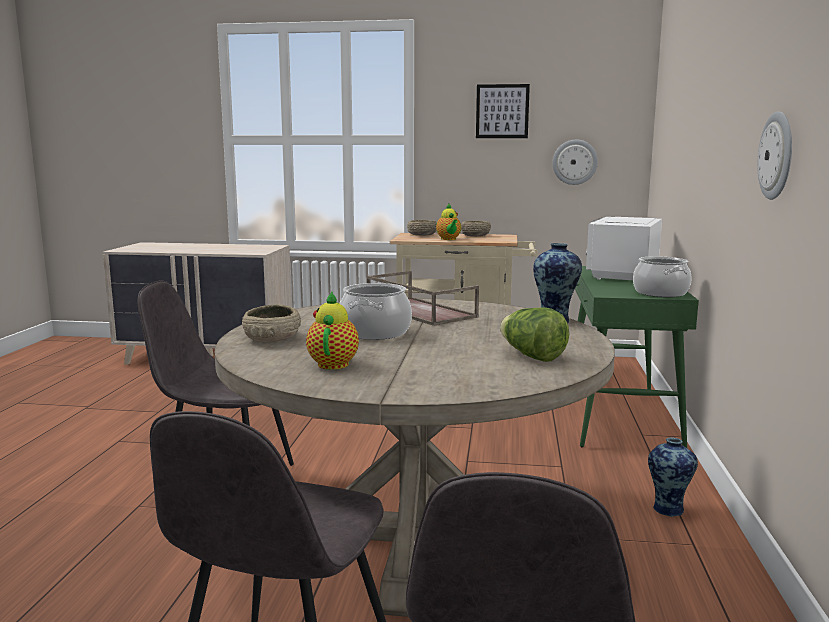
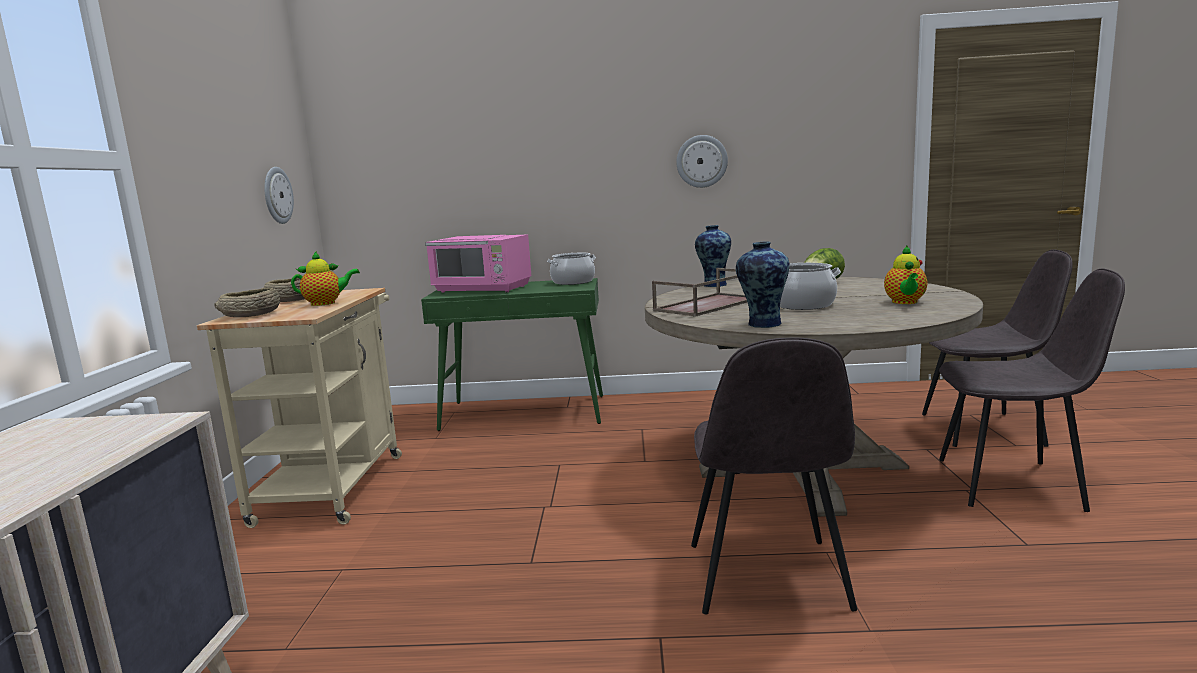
camera: 95 degrees left, 0 degrees up
(272, 338) = (861, 320): beige bowl -> none
(334, 363) = (905, 302): teapot -> teapot turned 75 degrees counterclockwise
(502, 111) = (212, 123): picture -> none
(621, 274) = (483, 289): white microwave -> pink microwave
(668, 508) = (697, 402): vase -> vase (762, 324)

